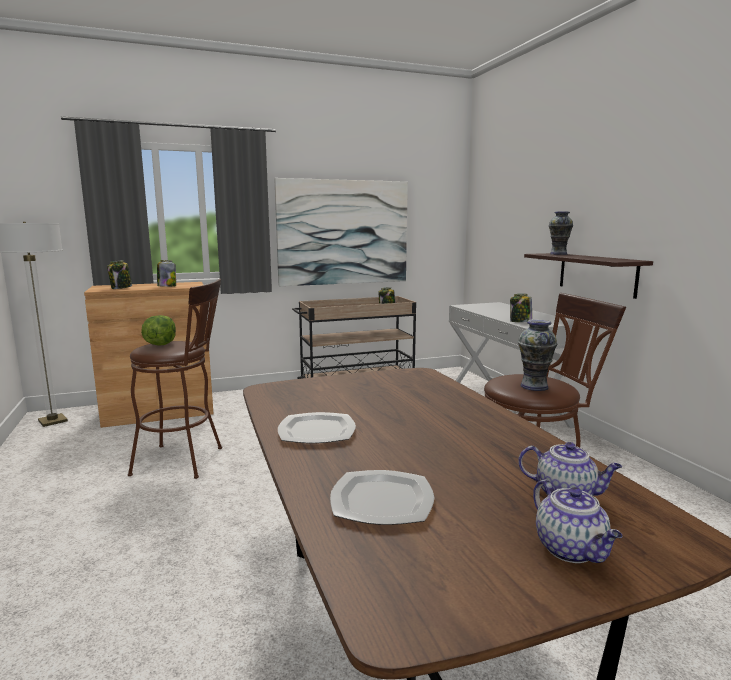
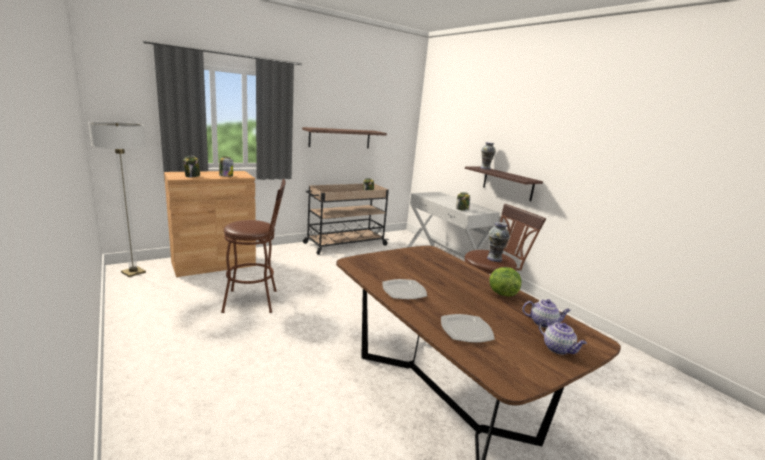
camera: 15 degrees left, 5 degrees up
(160, 344) = (243, 223): lettuce -> lettuce (501, 293)
(343, 232) = (340, 138): picture -> shelf

